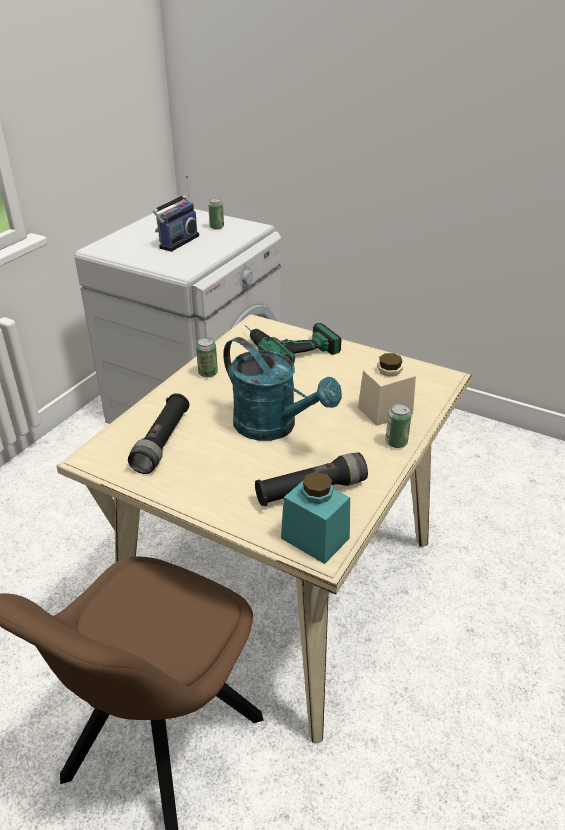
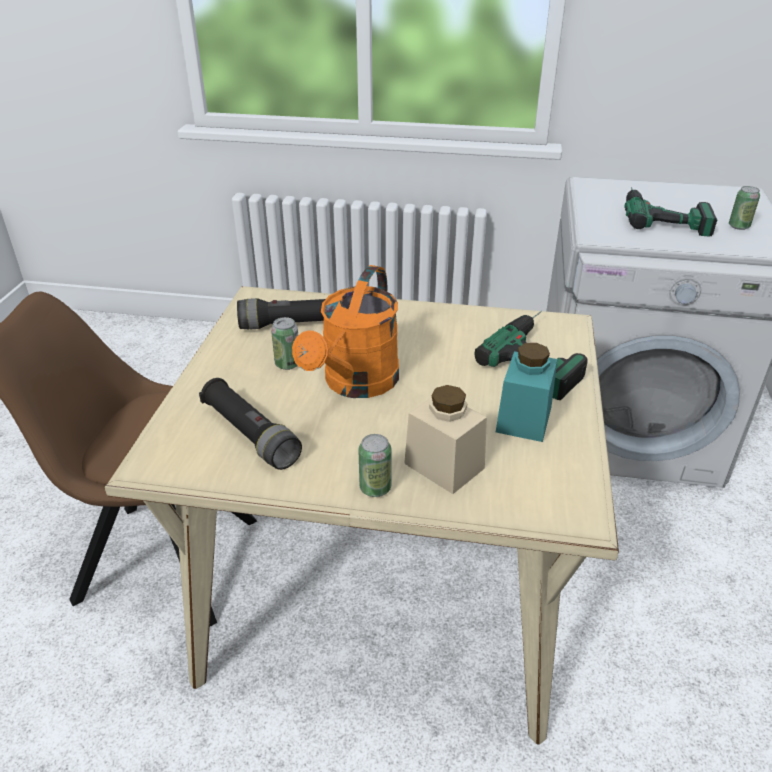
camera: 70 degrees right, 0 degrees up
(177, 241) = (663, 215): radio -> power drill
(208, 373) = (432, 318): can -> can (287, 364)
(274, 427) = (356, 384): turquoise watering can -> orange watering can
(315, 538) = (171, 454): turquoise jar -> turquoise jar (524, 419)

